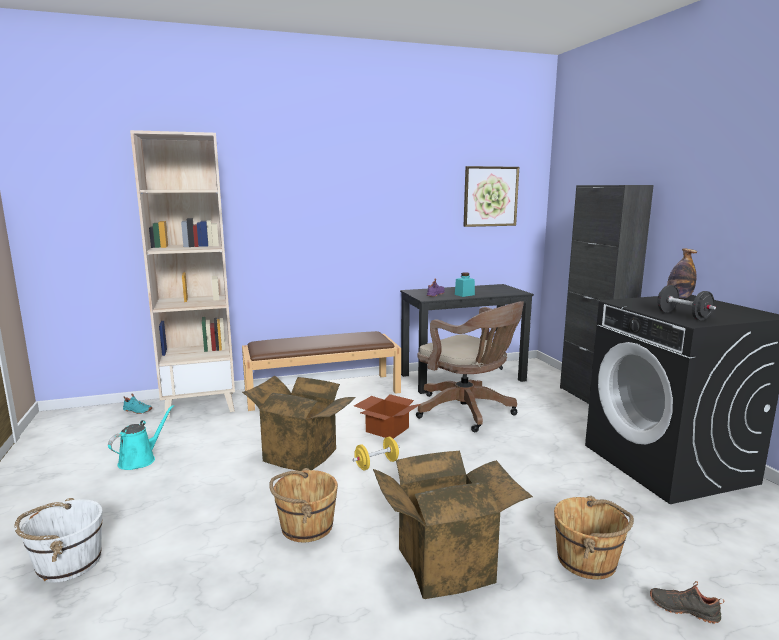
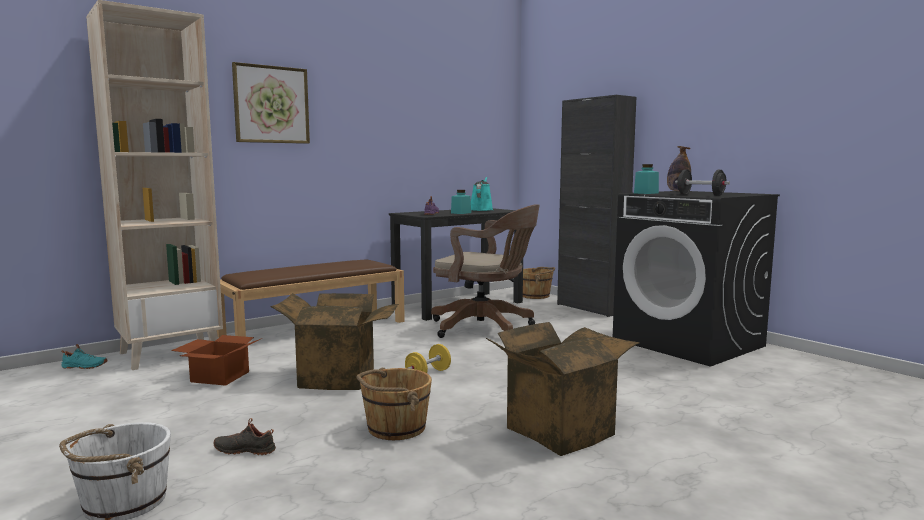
camera: 20 degrees left, 5 degrees down
(140, 460) = (134, 406): turquoise watering can -> turquoise watering can (481, 209)
(386, 429) = (414, 349): cardboard box -> cardboard box (219, 376)
(490, 196) = (470, 117): picture -> picture (271, 104)
(588, 560) = (676, 409): brown bucket -> brown bucket (535, 296)
(629, 303) = (646, 193): none -> turquoise jar
(683, 609) = (770, 424): black shoe -> black shoe (245, 450)

